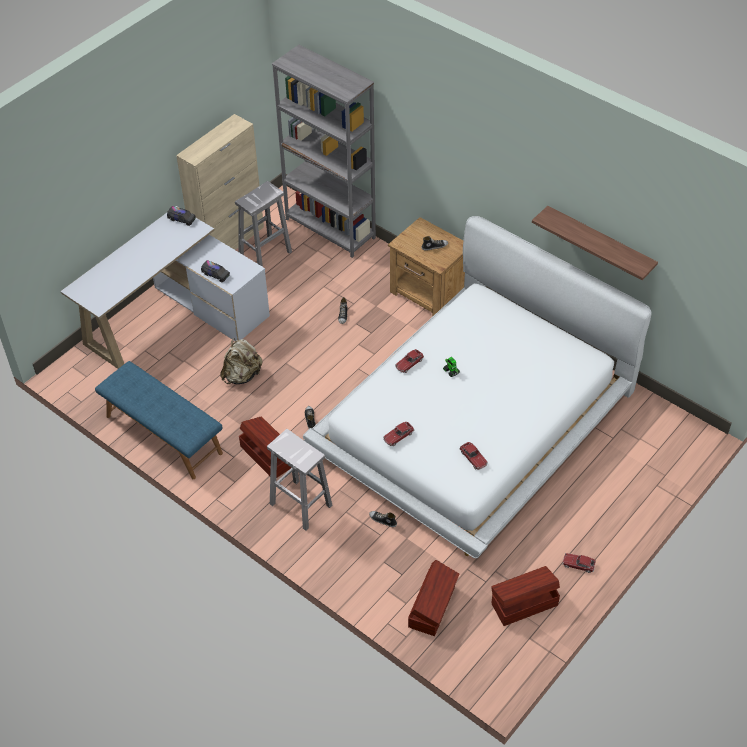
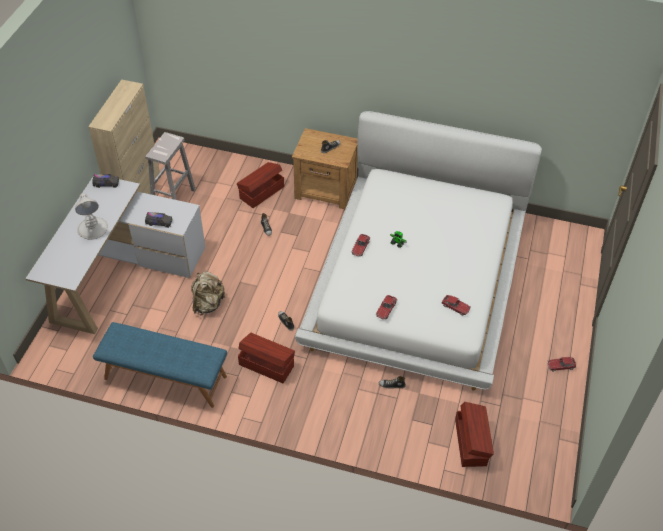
camera: 25 degrees left, 0 degrees up
(145, 261) = (93, 228): none -> white table lamp
(300, 504) = (316, 396): white stool -> none
(330, 228) = (217, 162): grey bookcase -> none
(523, 604) = (538, 412): brown storage box -> brown storage box (261, 192)
(599, 243) = (485, 103): shelf -> none

